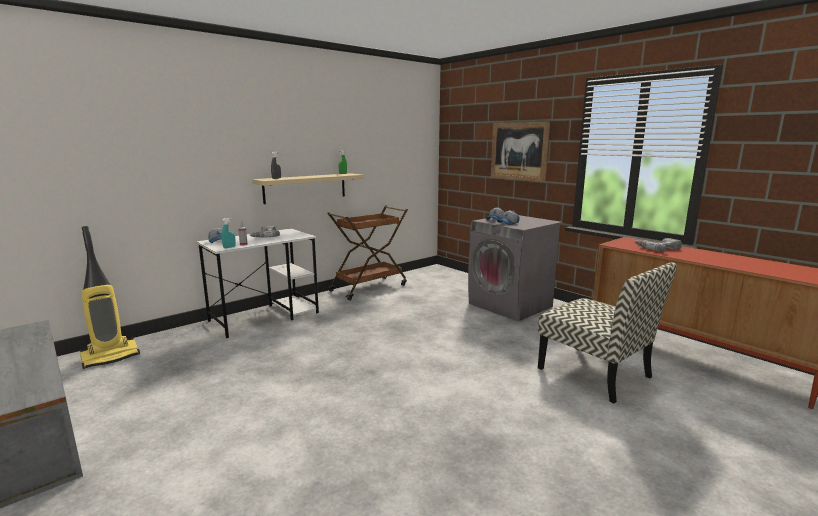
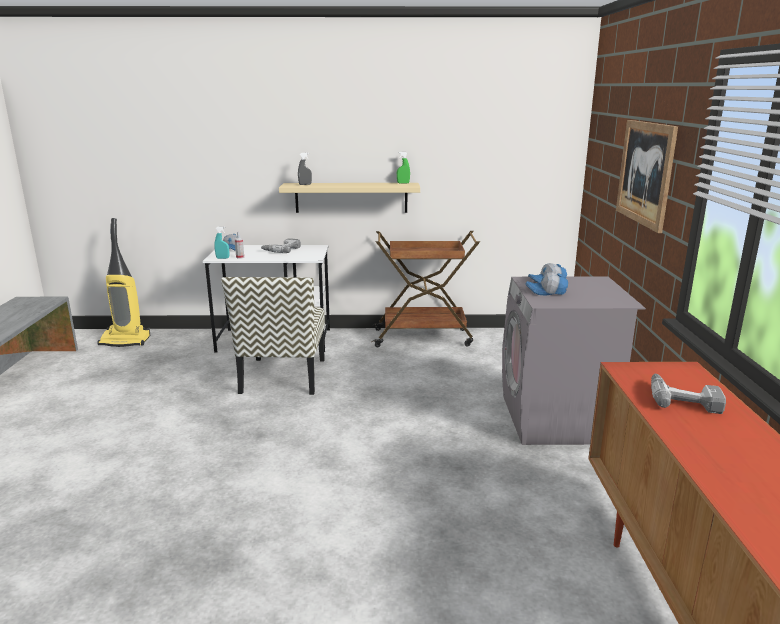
camera: 40 degrees right, 5 degrees up
(596, 373) = (486, 558): chair -> chair (283, 376)

